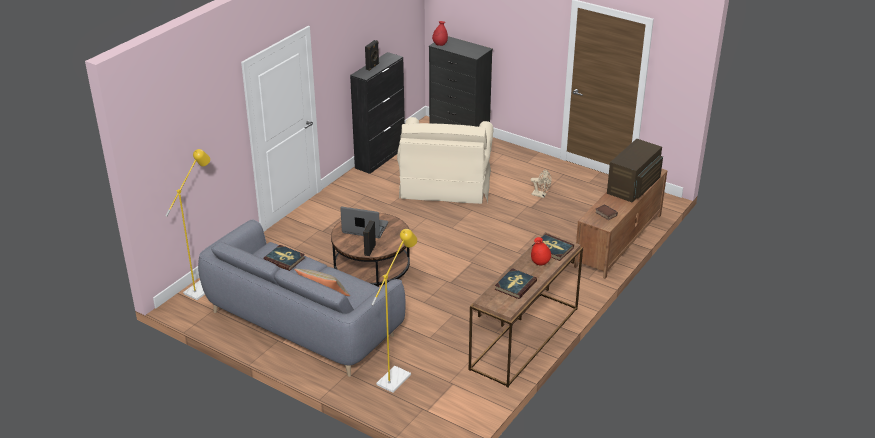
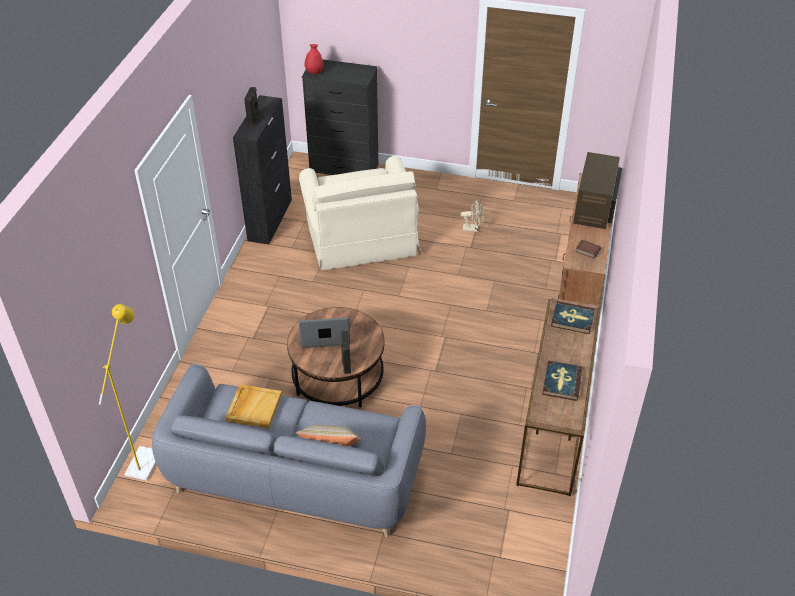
camera: 20 degrees left, 10 degrees up
(284, 259) = (254, 407): book -> beige tray
(397, 376) = (442, 518): yellow floor lamp -> none
(540, 263) = (571, 343): red vase -> none

